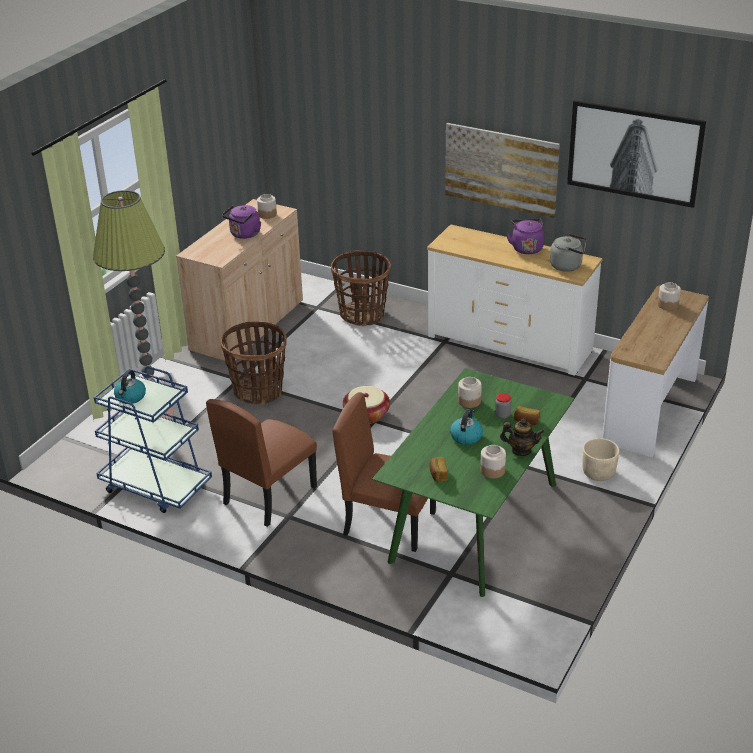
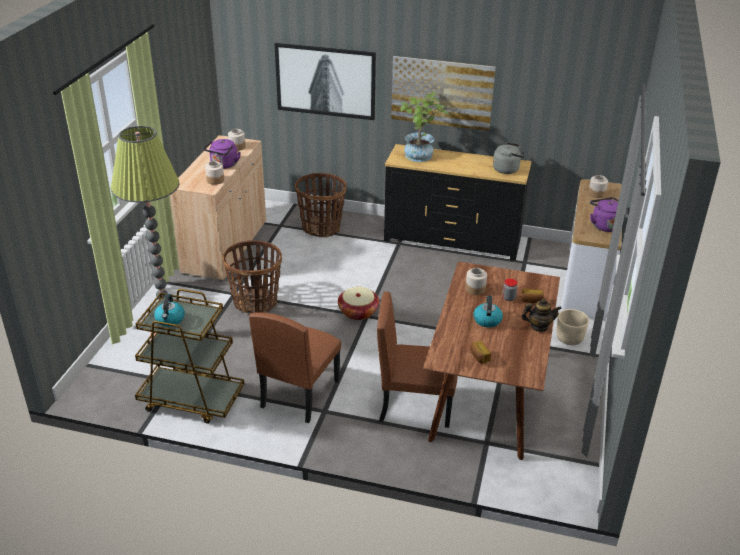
camera: 15 degrees left, 0 degrees up
(155, 486) = (191, 399): blue cart -> brown cart
(471, 243) = (420, 157): none -> potted plant
(474, 521) = (486, 393): green dining table -> brown dining table
(492, 470) = (523, 347): jar -> jar (215, 180)
(509, 343) = (452, 239): white dresser -> black dresser
(526, 248) = (467, 158): purple kettle -> purple kettle (604, 225)
(634, 152) = (562, 69): picture -> picture (325, 81)

